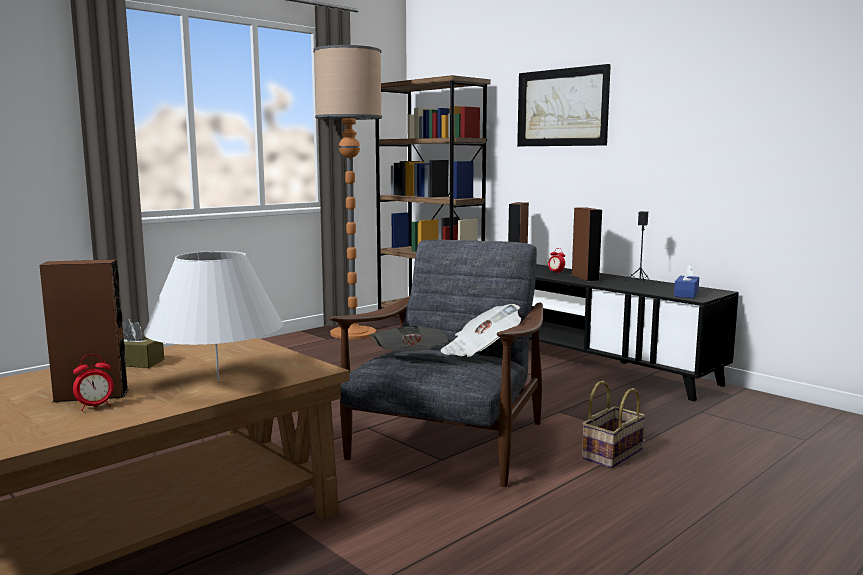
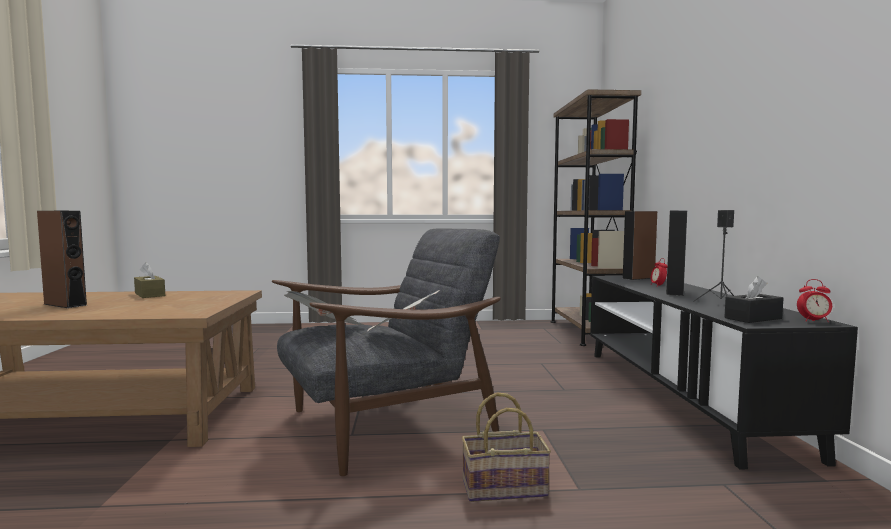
camera: 40 degrees right, 5 degrees down
(95, 407) = (40, 309): alarm clock -> alarm clock (813, 321)
(218, 381) = (131, 309): white table lamp -> none
(353, 333) = (509, 328): floor lamp -> none
(562, 107) = (691, 104): picture -> none
(686, 294) = (753, 318): blue tissue box -> black tissue box

